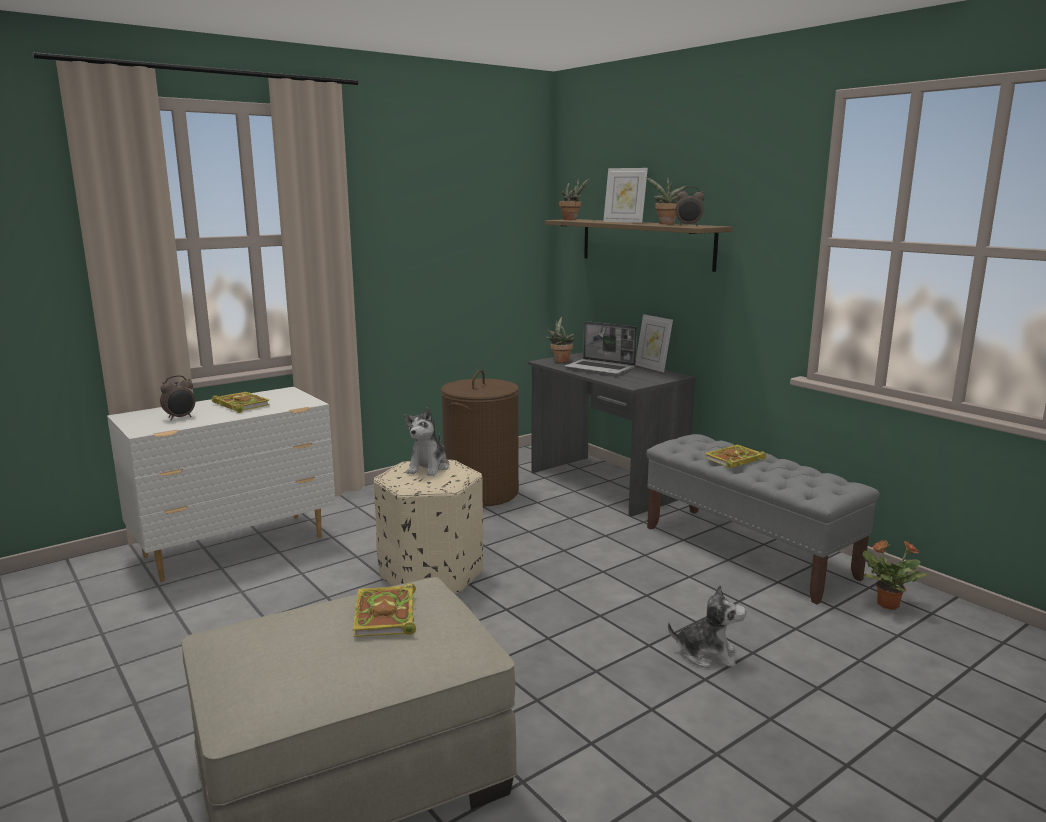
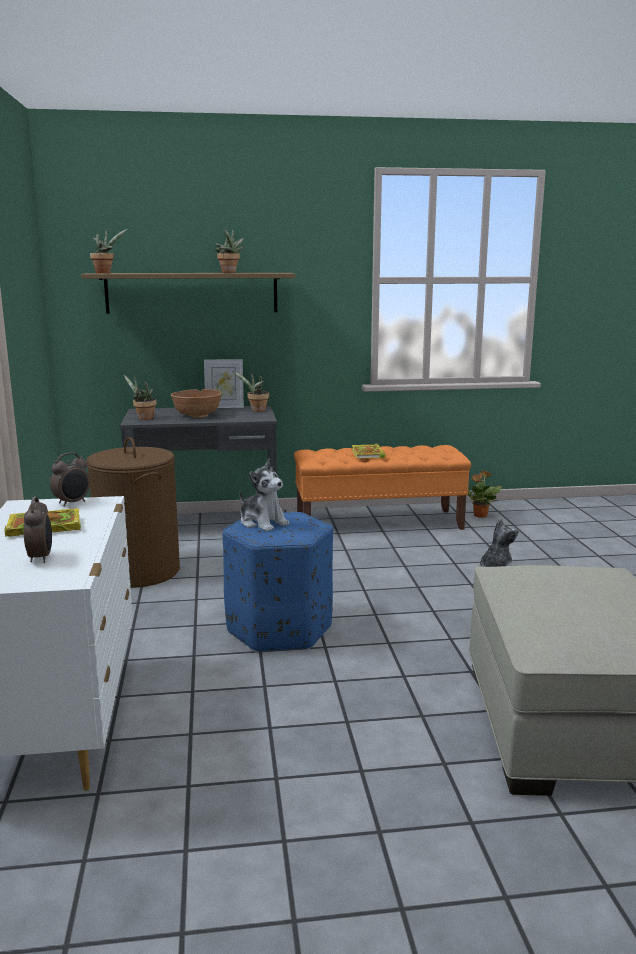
camera: 60 degrees left, 0 degrees up
(386, 616) = (564, 580): book -> none
(432, 574) = (280, 628): beige ottoman -> blue ottoman
(601, 368) = (197, 415): laptop -> brown bowl
(624, 222) = (179, 272): picture frame -> none
(659, 377) = (256, 411): none -> potted plant
(688, 225) = (267, 272): alarm clock -> alarm clock (72, 503)
(748, 552) = (379, 523): grey bench -> orange bench

